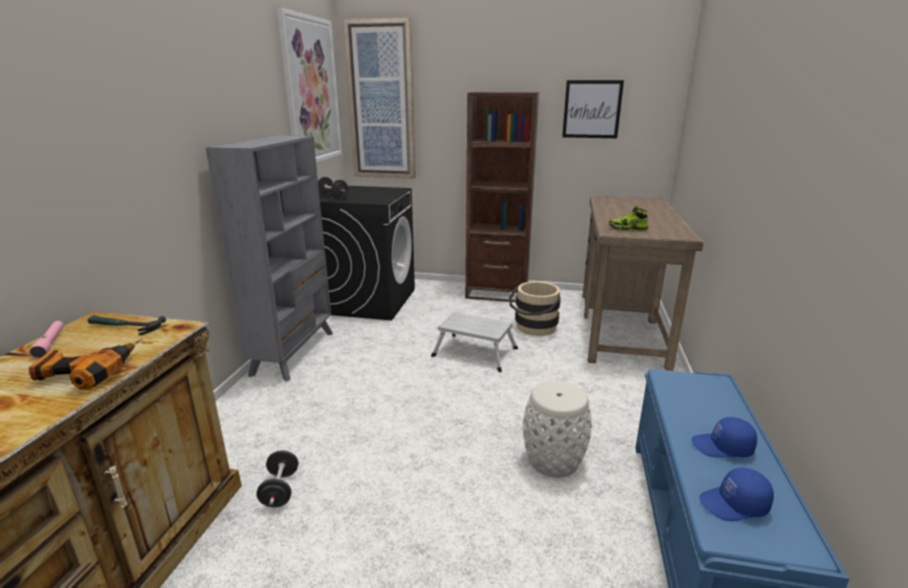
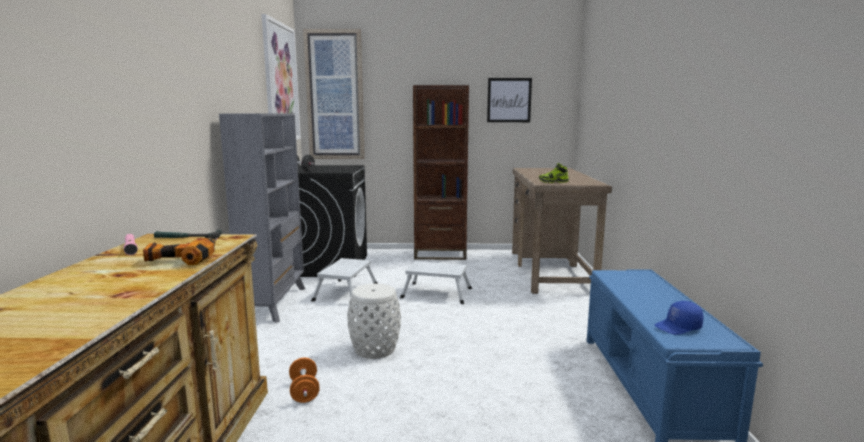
camera: 10 degrees left, 10 degrees down
(280, 490) = (304, 392): black dumbbell -> orange dumbbell
(375, 342) = (346, 292): none -> white step ladder
(534, 328) = (480, 275): beige bucket -> none
(553, 460) = (526, 353): white stool -> white stool (375, 349)
(722, 447) = (660, 303): blue cap -> none

